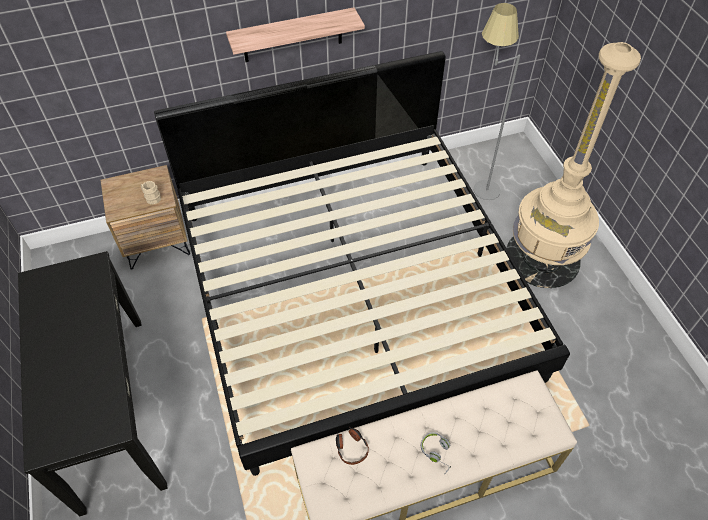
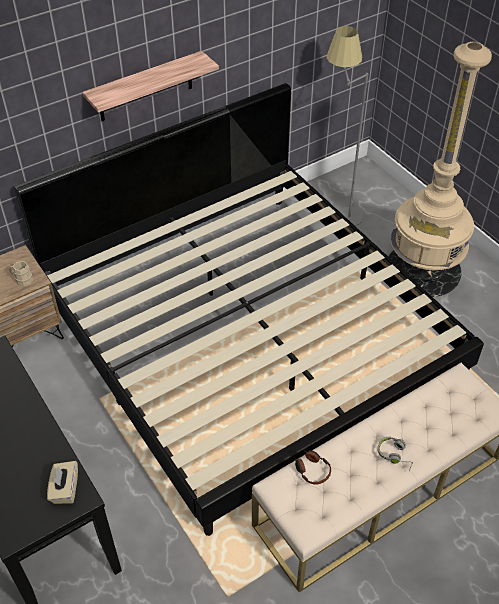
camera: 15 degrees left, 5 degrees down
(103, 416) = (65, 489): none -> beige tissue box

